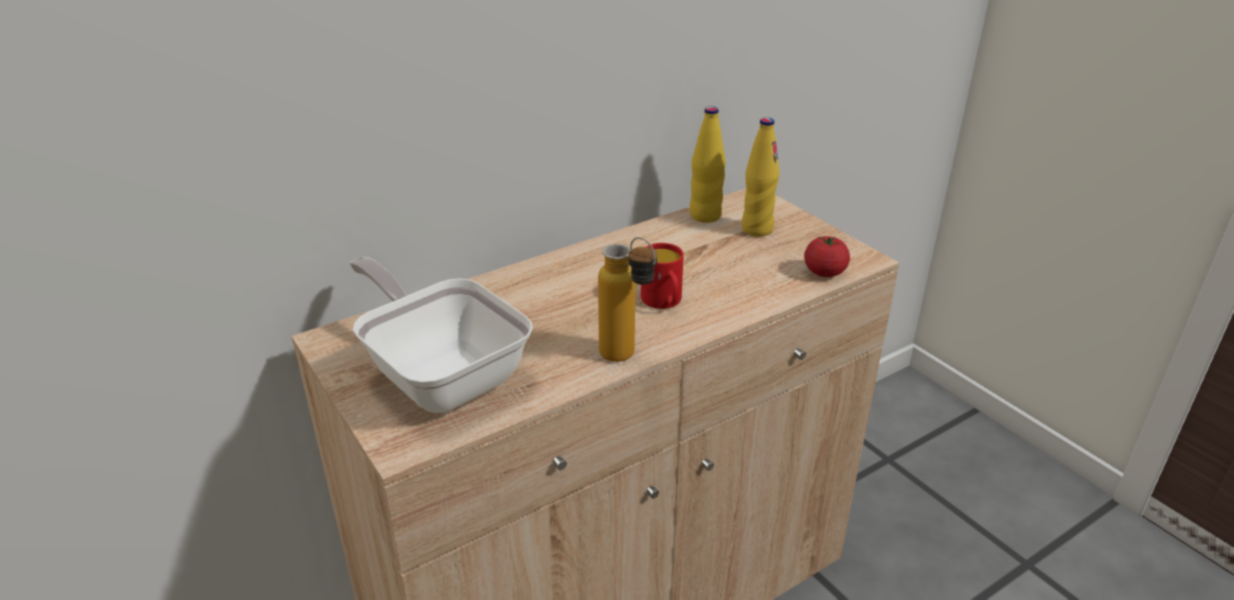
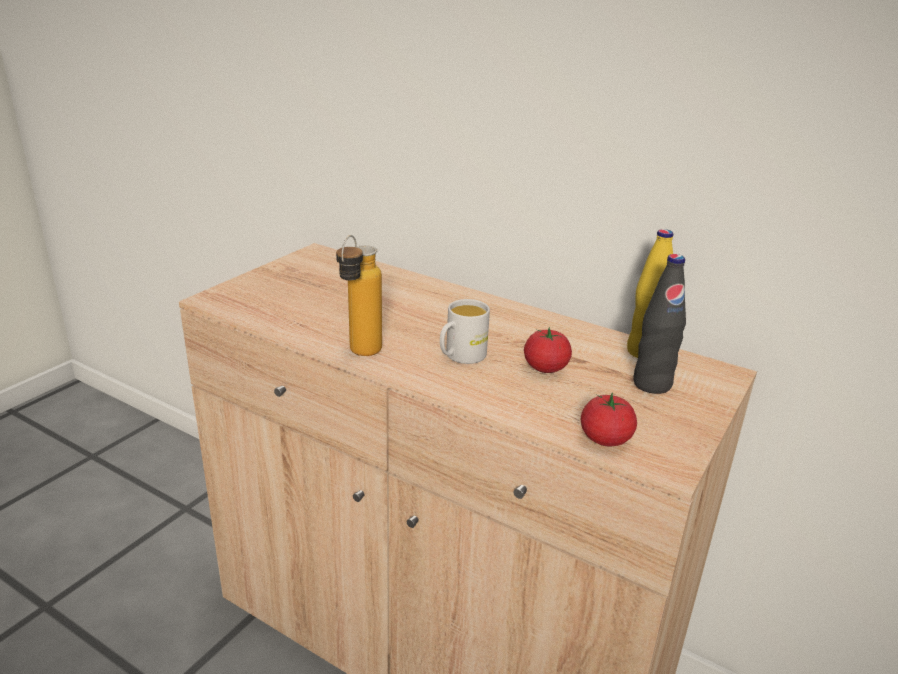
camera: 65 degrees right, 5 degrees down
(441, 374) = (296, 293): frying pan -> none
(664, 302) = (460, 357): red mug -> white mug
(707, 266) = (545, 368): none -> tomato
(757, 229) = (652, 384): yellow bottle -> black bottle

